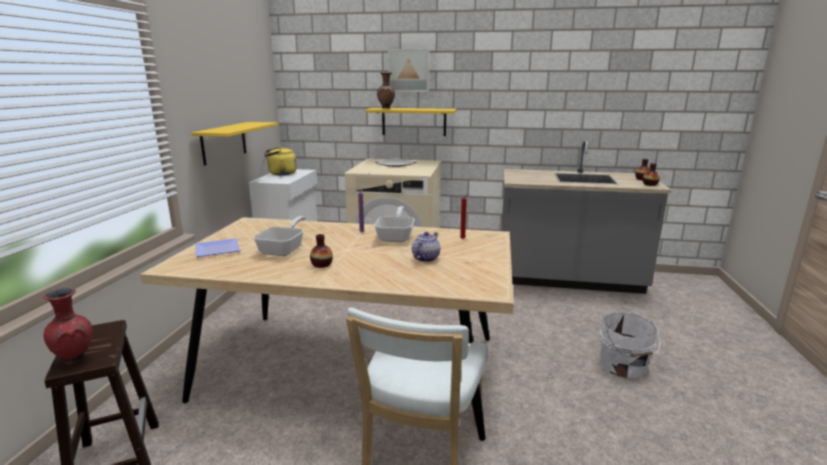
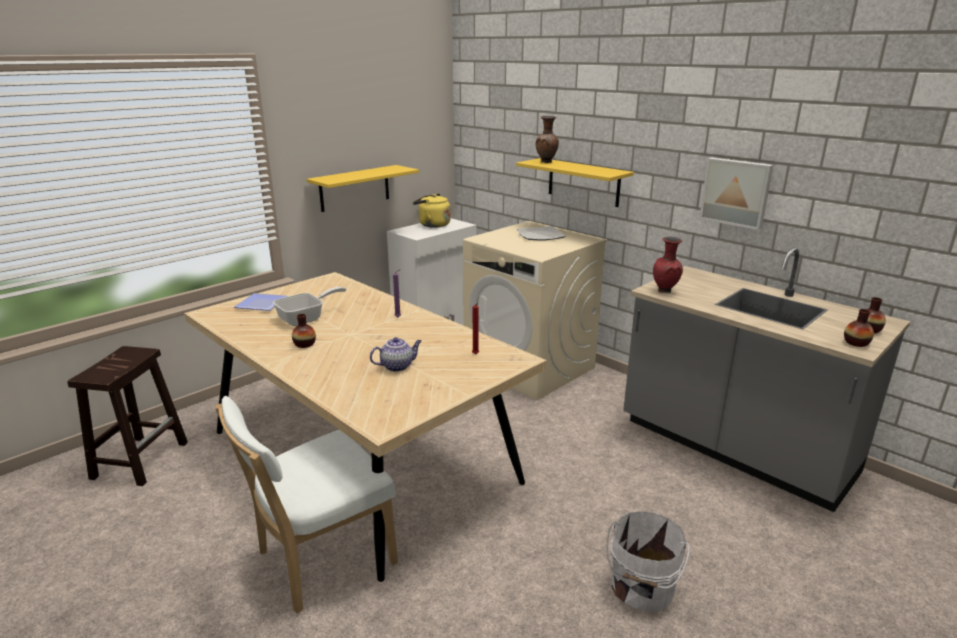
camera: 35 degrees right, 5 degrees up
(77, 360) = (96, 372): red vase -> red vase (665, 291)
(396, 236) = (418, 331): frying pan -> none
(409, 70) = (582, 114): picture -> picture (736, 192)

